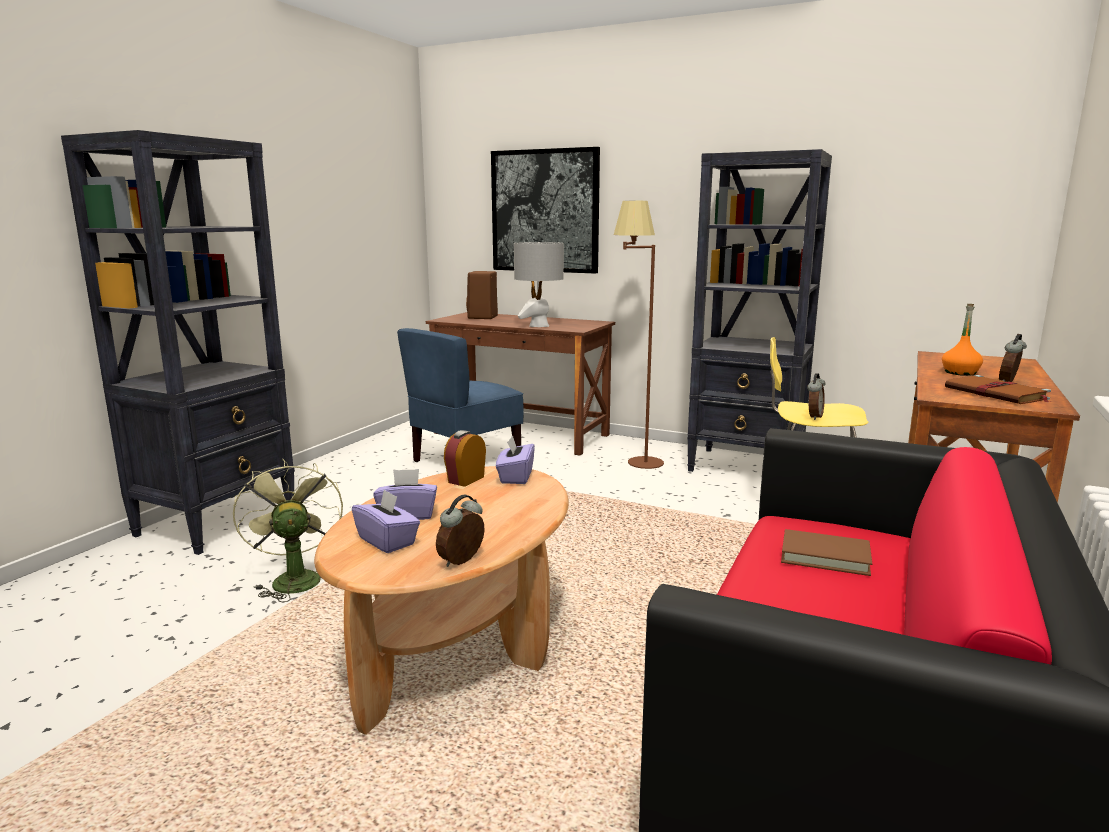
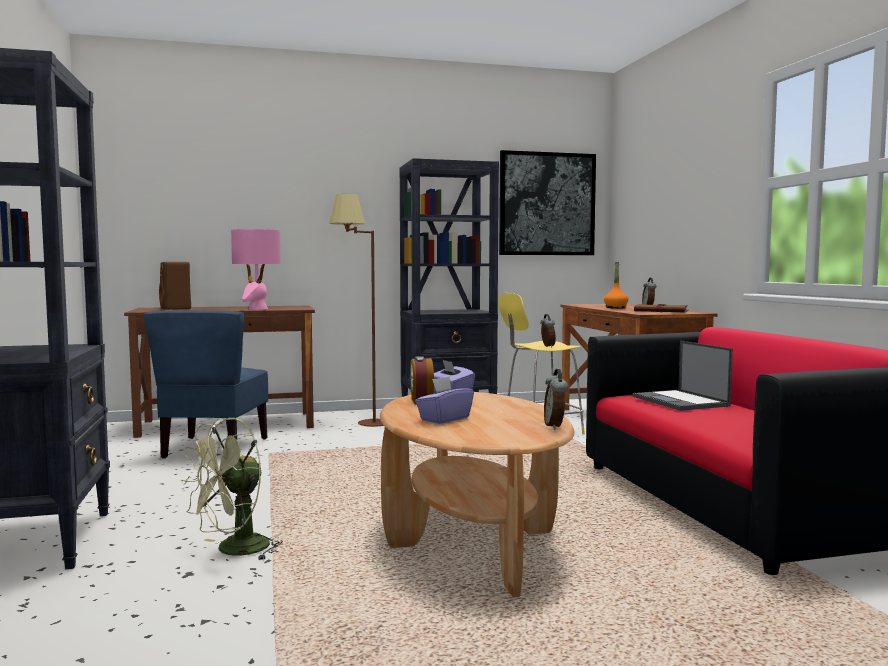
camera: 40 degrees left, 10 degrees down
(293, 578) = (234, 551): green fan -> green fan turned 75 degrees counterclockwise
(387, 541) = (477, 430): purple tissue box -> none
(539, 325) = (257, 309): grey table lamp -> pink table lamp
(545, 211) = (231, 205): picture -> picture (547, 204)
(825, 557) = (681, 401): brown book -> laptop

